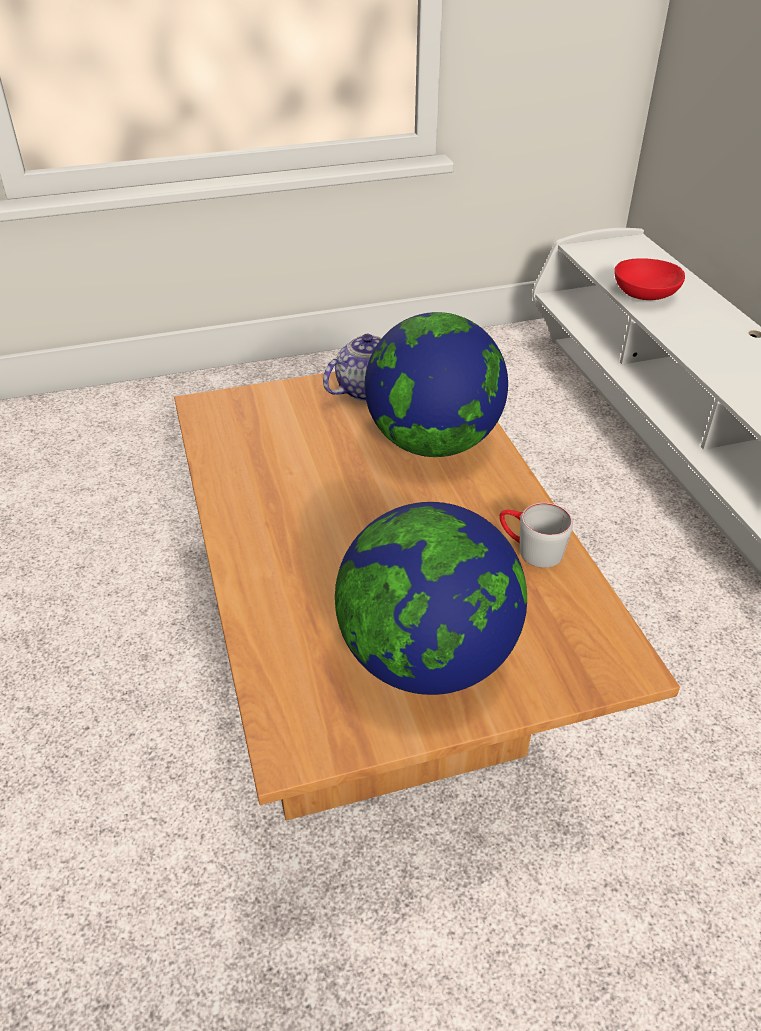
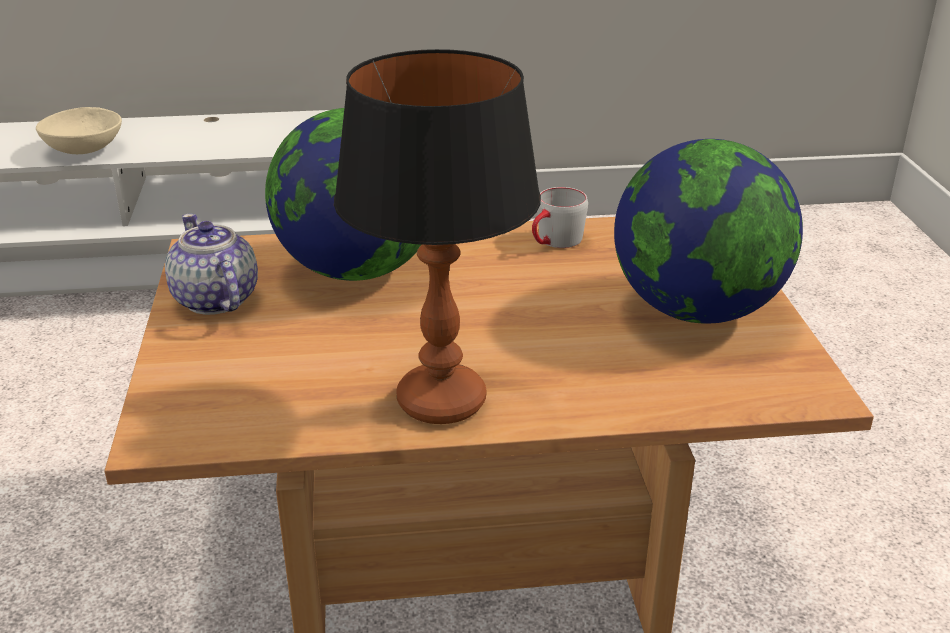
camera: 80 degrees left, 10 degrees down
(252, 511) = (440, 401): none -> table lamp
(644, 295) = (83, 150): red bowl -> beige bowl

